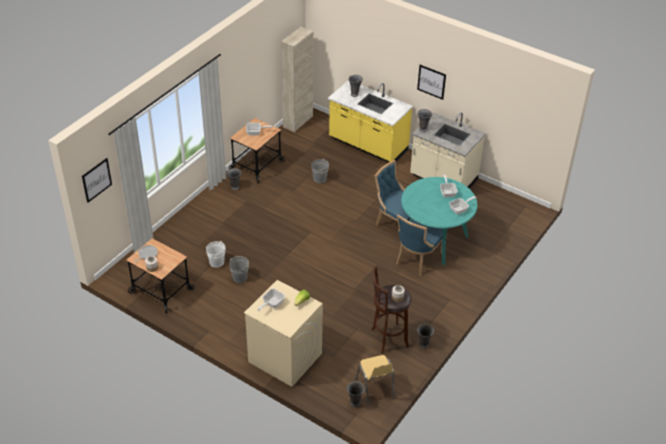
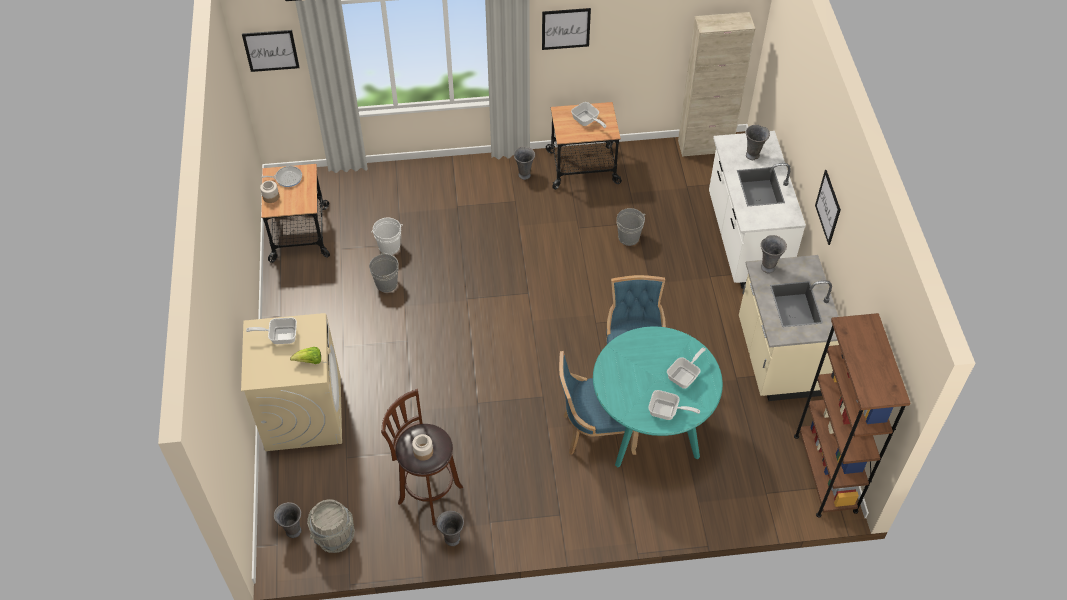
camera: 50 degrees right, 10 degrees up
(229, 81) = (565, 28): none -> picture
(367, 145) = (745, 240): yellow counter -> white counter
(375, 388) = (334, 536): yellow chair -> grey bucket
(516, 204) = (825, 473): none -> brown bookcase

